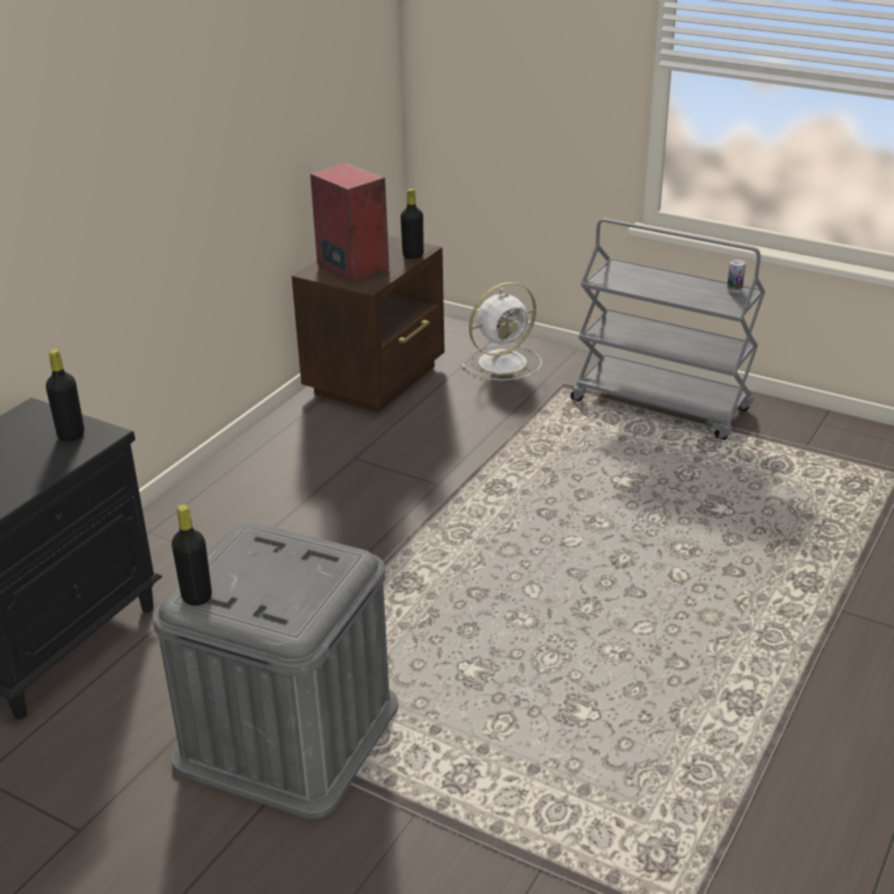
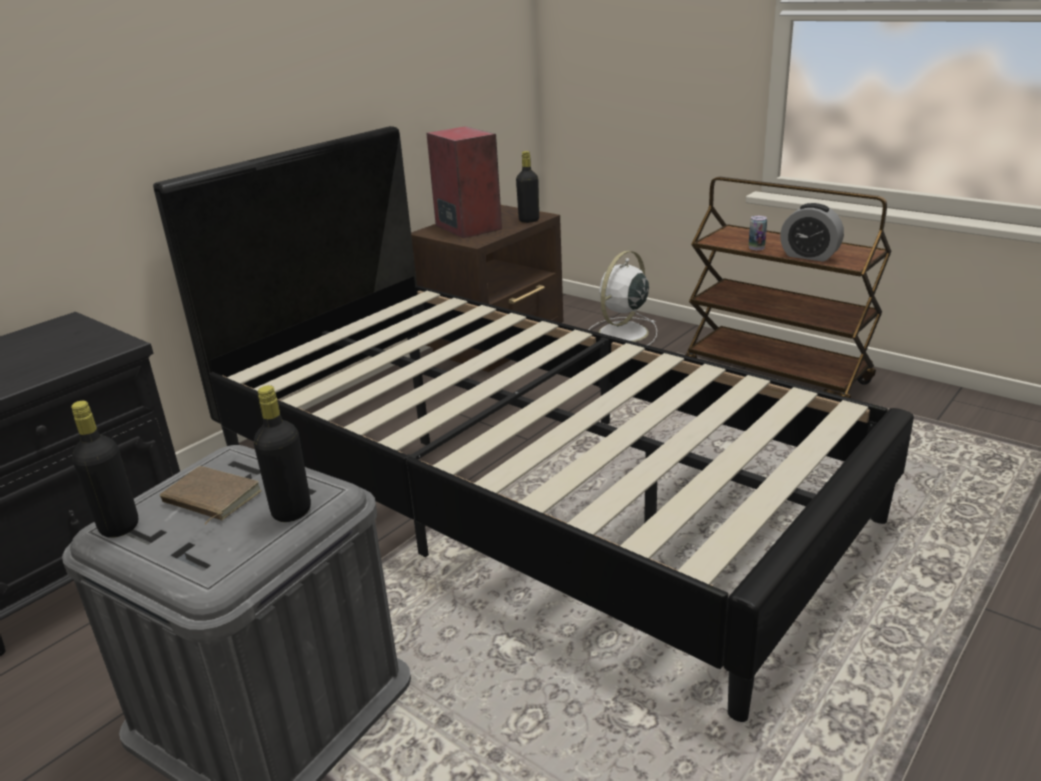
camera: 10 degrees right, 5 degrees down
(71, 435) = (84, 344): black bottle -> black bottle (291, 511)
(257, 570) = (209, 499): none -> brown book
(447, 530) = (525, 485): none -> black bed
(504, 362) = (622, 333): white fan -> white fan turned 150 degrees clockwise
(662, 405) = (776, 376): grey cart -> brown cart
(692, 299) = (809, 256): none -> alarm clock
(734, 289) = (857, 249): can -> can (756, 248)

